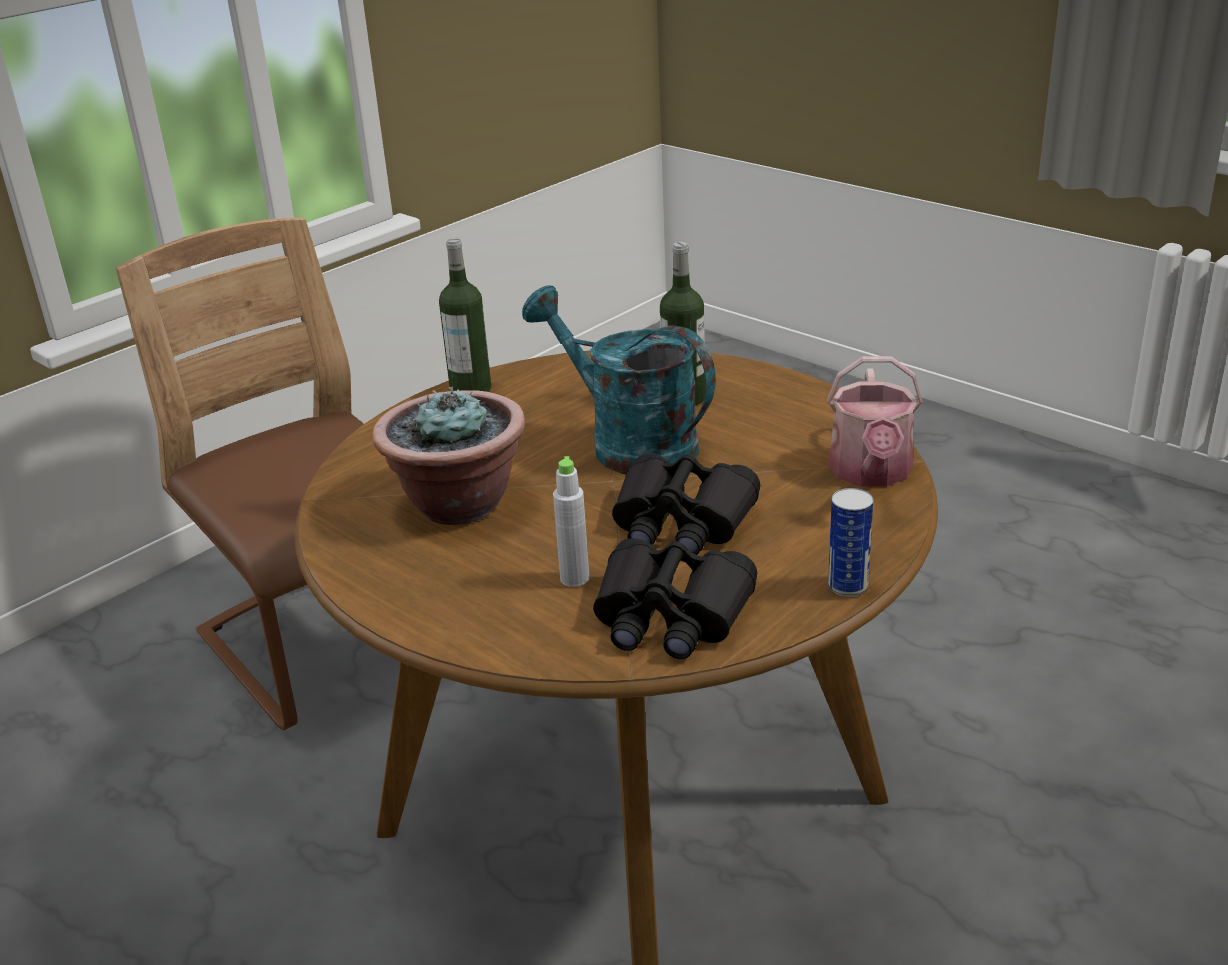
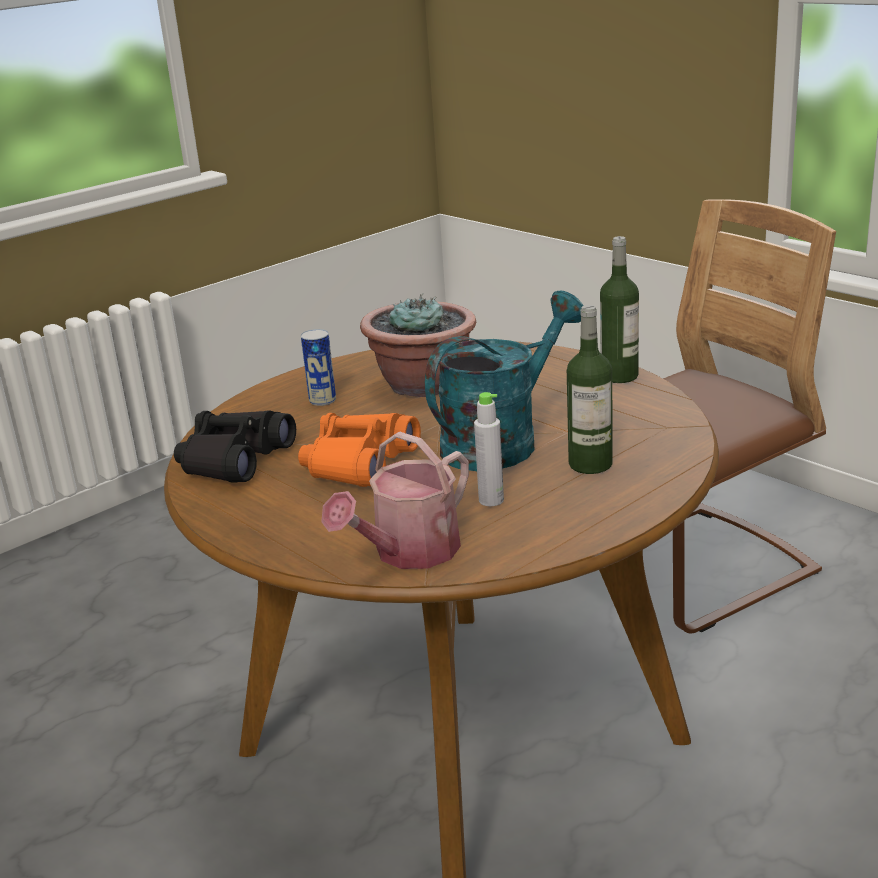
camera: 95 degrees right, 5 degrees down
(574, 578) = (301, 428): grey bottle -> grey bottle (491, 500)
(681, 523) = (359, 464): black binoculars -> orange binoculars
(848, 586) = (230, 529): can -> can (322, 400)
(871, 473) = (408, 553): watering can -> watering can turned 60 degrees counterclockwise

